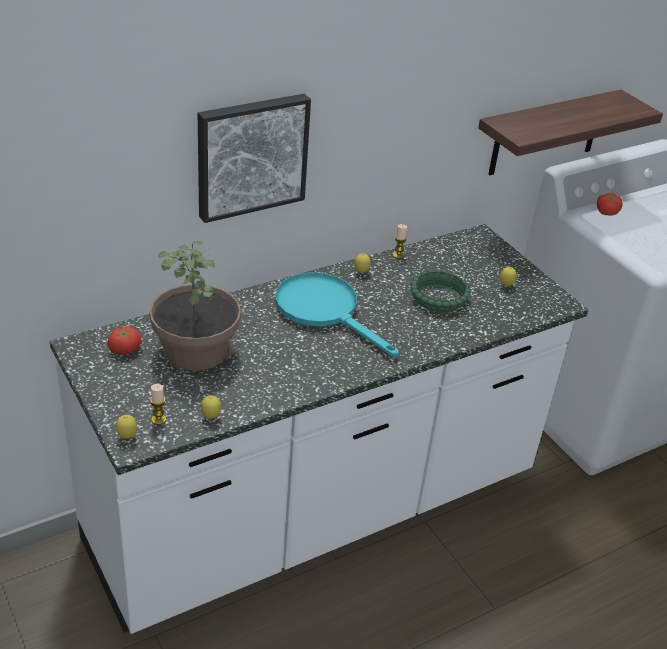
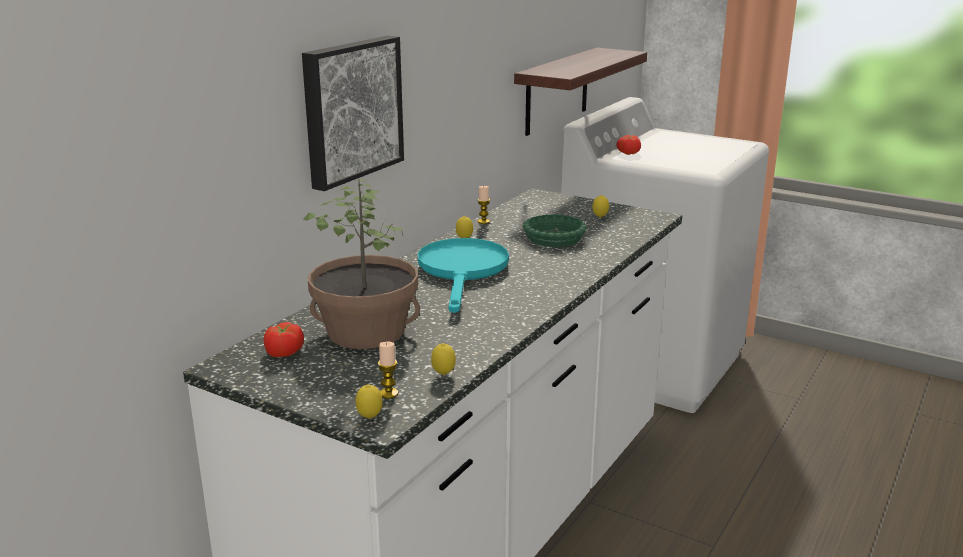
camera: 25 degrees left, 15 degrees down
(325, 311) = (463, 271): turquoise frying pan -> turquoise frying pan turned 75 degrees clockwise

